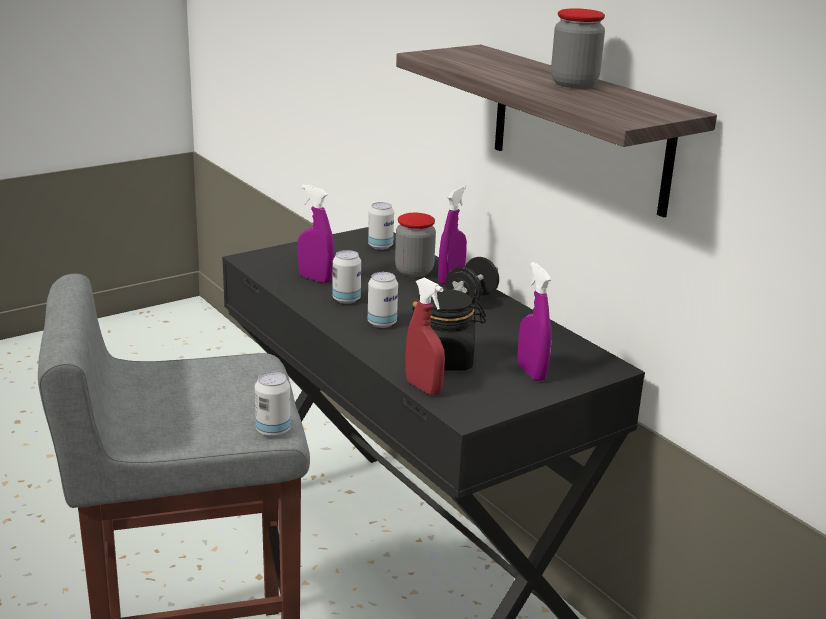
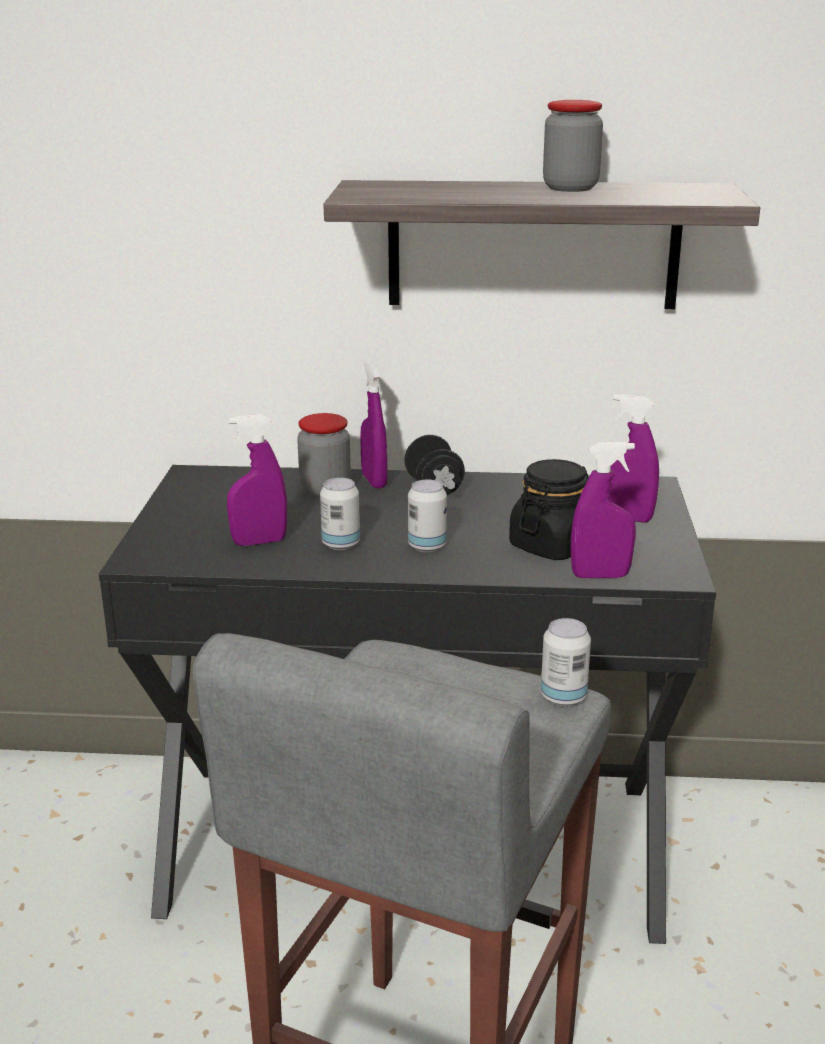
camera: 50 degrees left, 0 degrees up
(380, 246) = (232, 483): can -> none
(423, 388) = (600, 576): red spray bottle -> purple spray bottle

